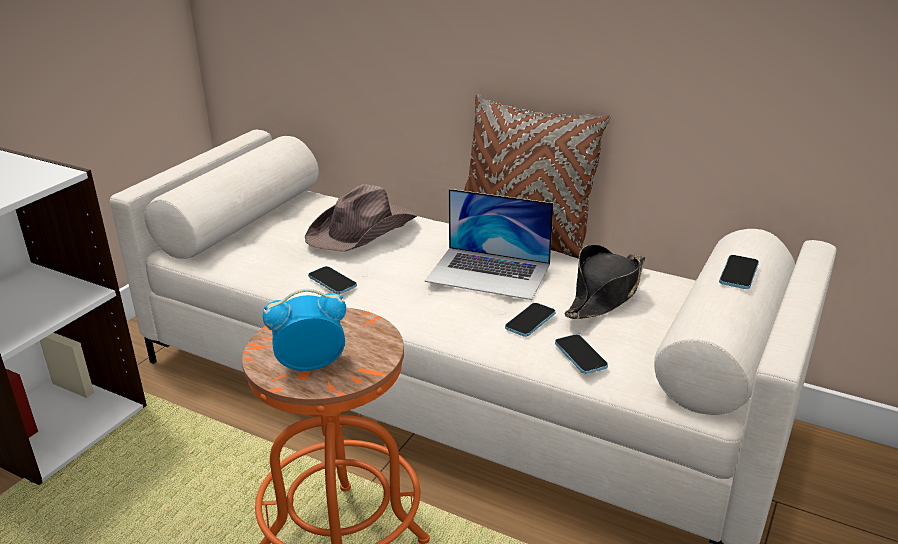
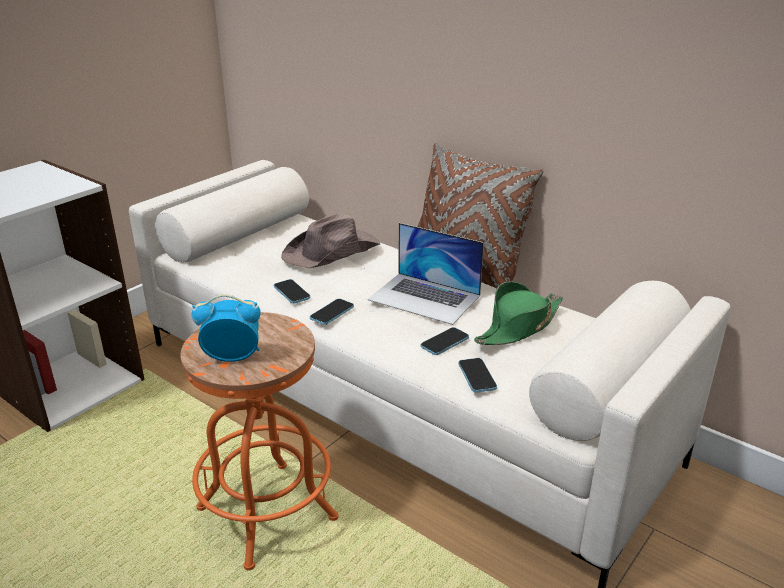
camera: 10 degrees right, 0 degrees up
(605, 294) = (519, 326): black hat -> green hat
(738, 273) = (624, 319): phone -> phone (332, 313)

